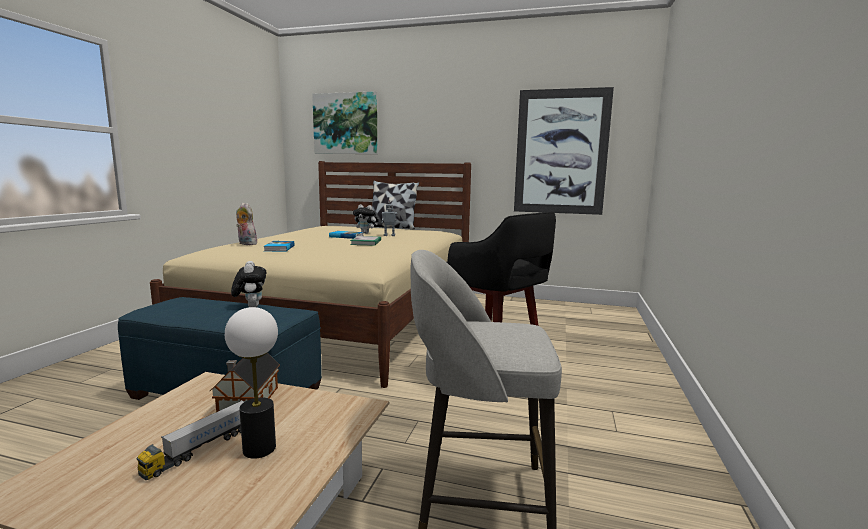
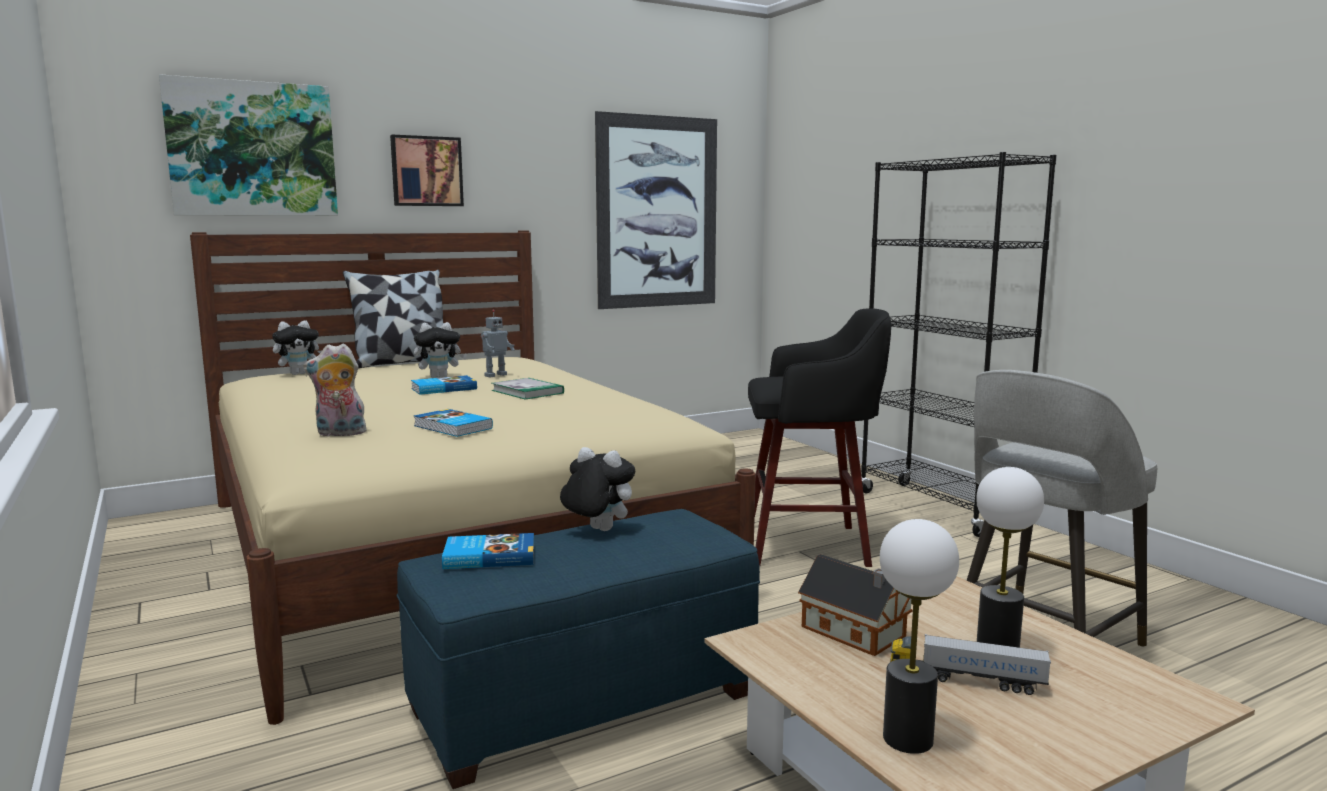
camera: 45 degrees left, 0 degrees up
(97, 453) = (907, 739): none -> table lamp
(193, 302) = (489, 556): none -> book
(200, 449) = (966, 680): toy truck -> toy truck turned 120 degrees clockwise
(339, 226) = (299, 374): none -> plush toy
(420, 131) = (426, 171): none -> picture
(642, 390) = (938, 509): none -> black bookcase

